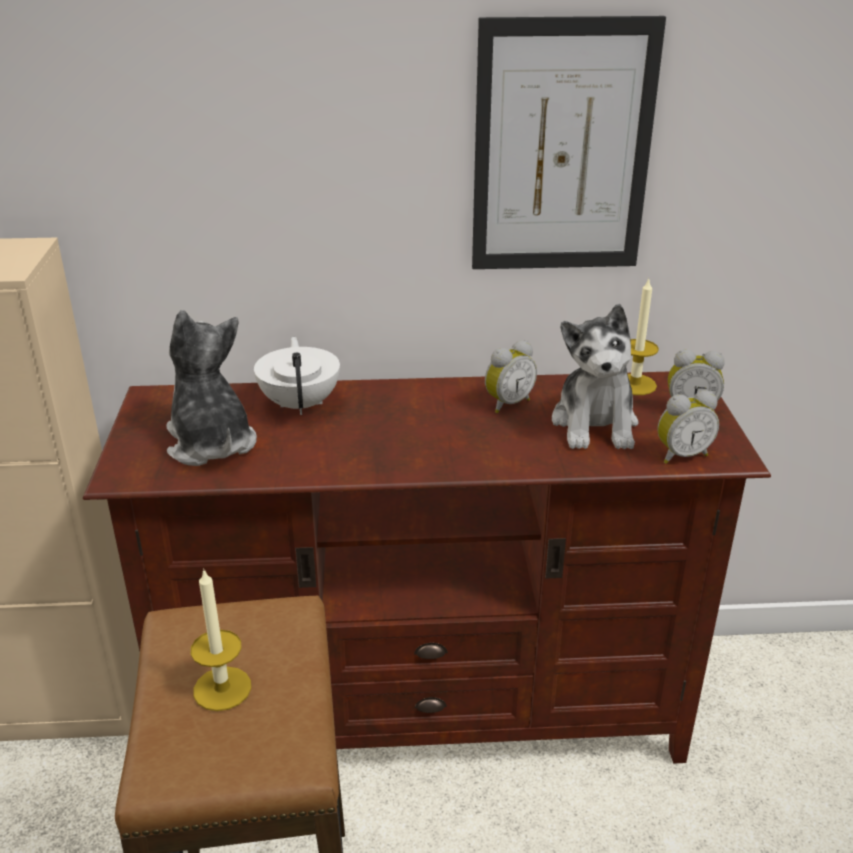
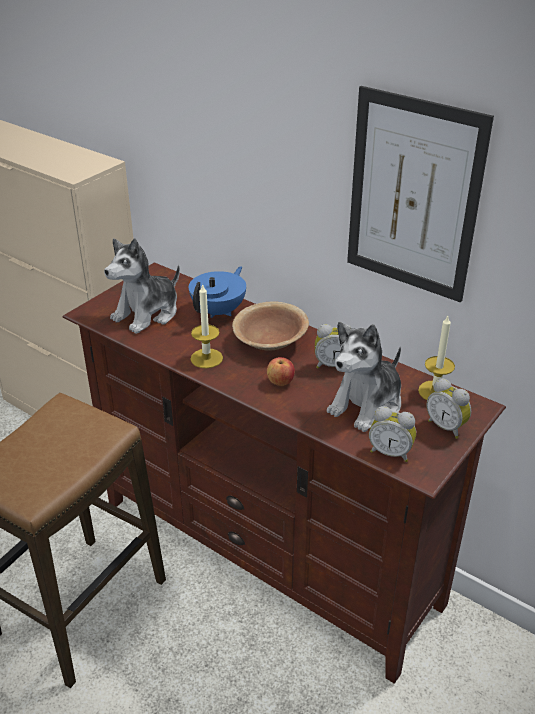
camera: 40 degrees right, 5 degrees up
(211, 443) = (147, 314): plush toy -> plush toy turned 150 degrees counterclockwise
(222, 688) = (45, 448): candle -> candle (206, 358)
(301, 404) = (219, 311): white teapot -> blue teapot
(408, 410) = (270, 342): none -> brown bowl
(480, 443) = (280, 382): none -> apple

